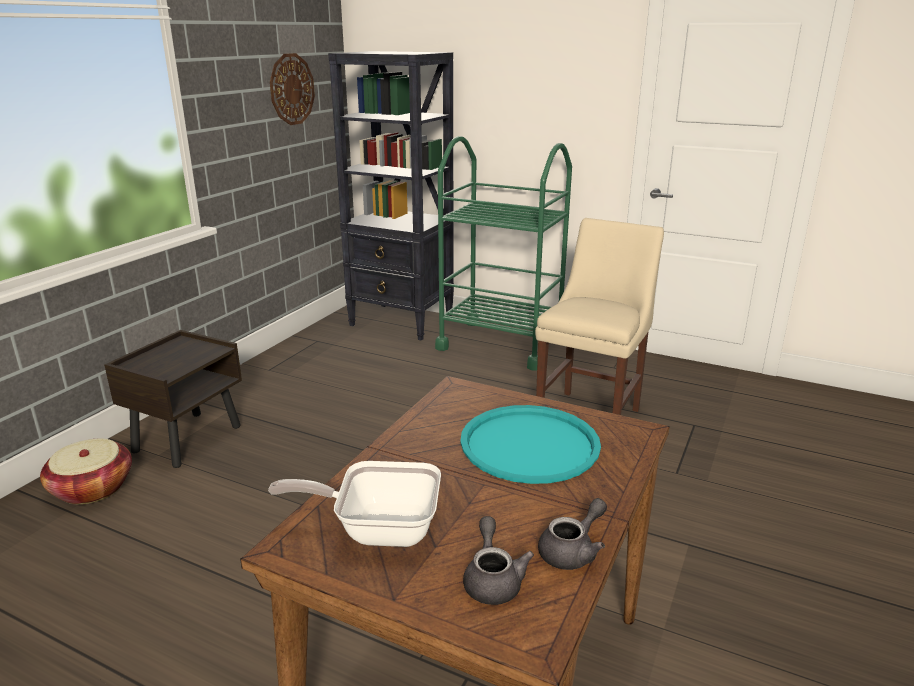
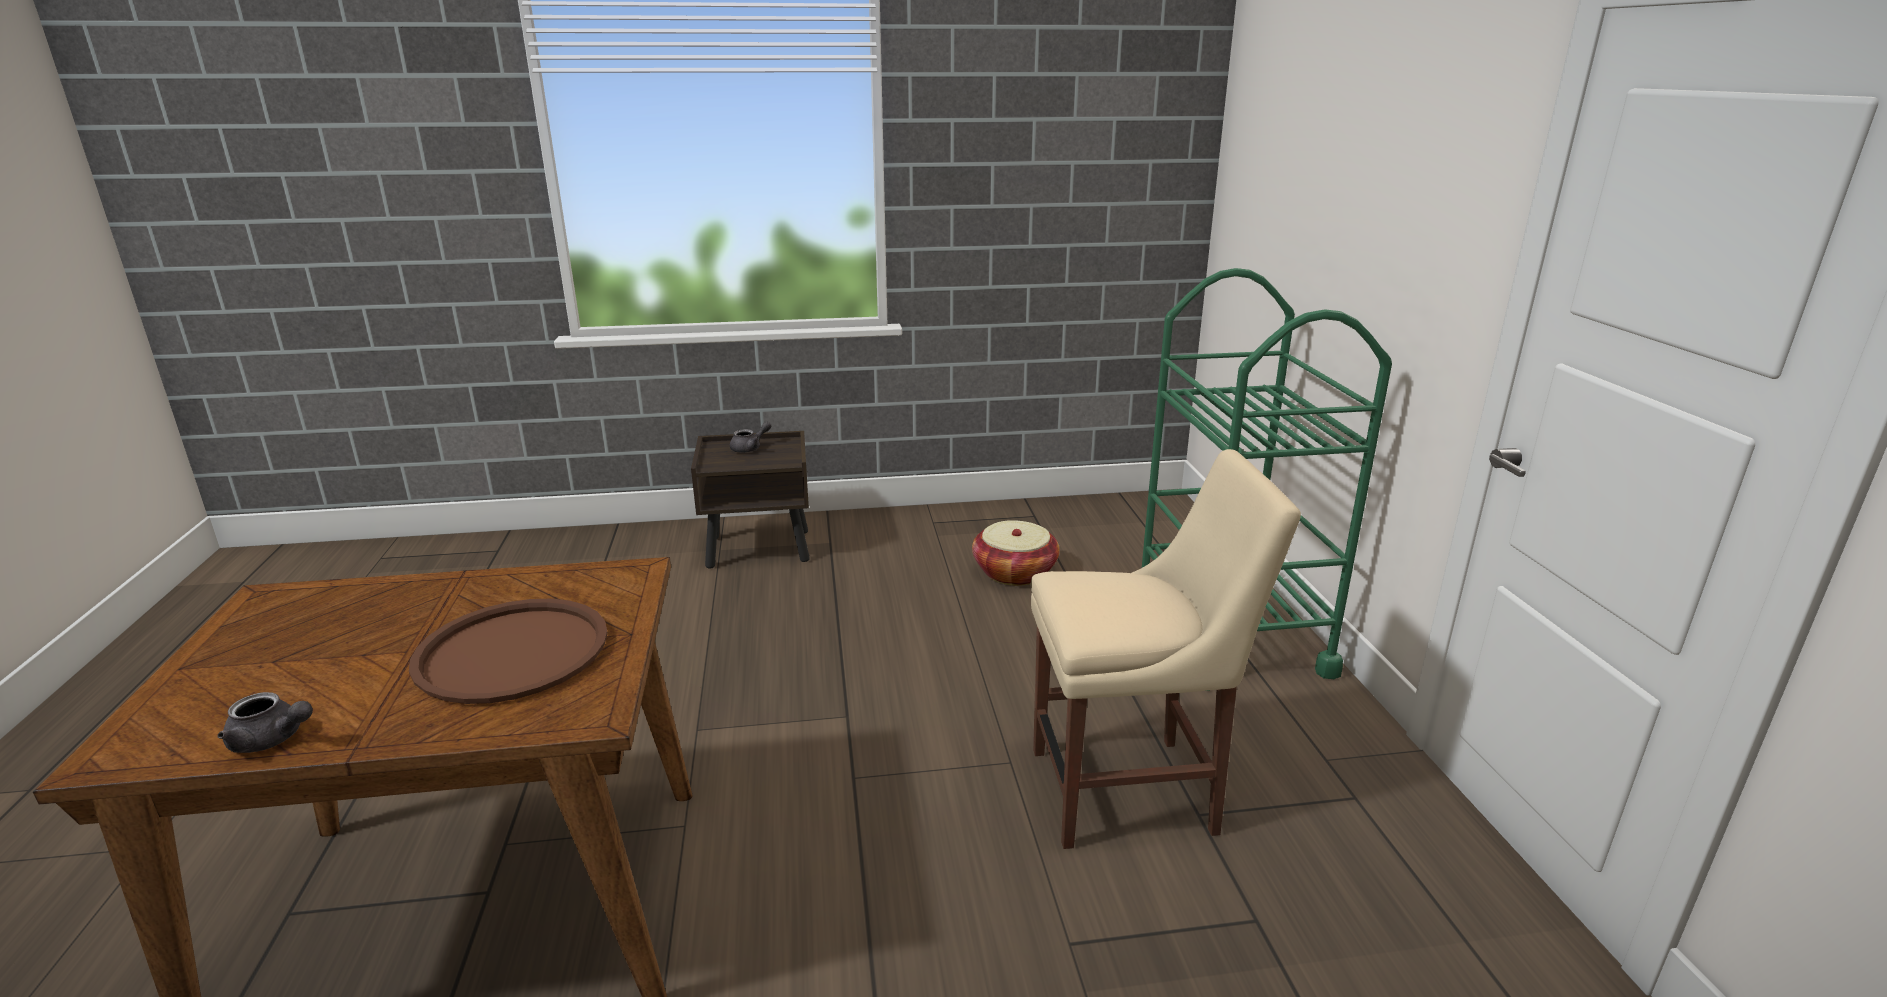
camera: 55 degrees right, 0 degrees up
(92, 488) = (644, 550): basket -> basket (1014, 572)
(291, 89) = (1087, 167): wall clock -> none
(378, 529) = (300, 625): frying pan -> none
(402, 322) = (1167, 540): black bookcase -> none
(493, 579) = (212, 708): grey teapot -> grey teapot (750, 448)
(529, 444) = (513, 652): turquoise tray -> brown tray

